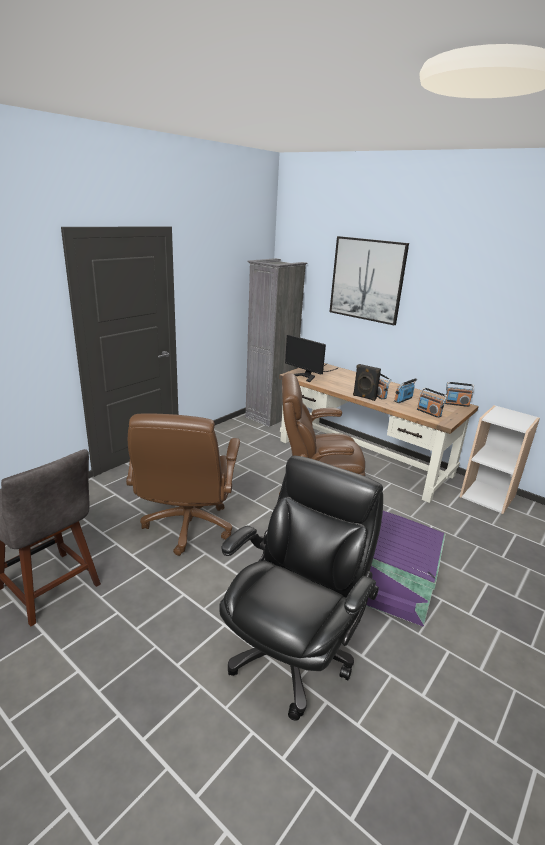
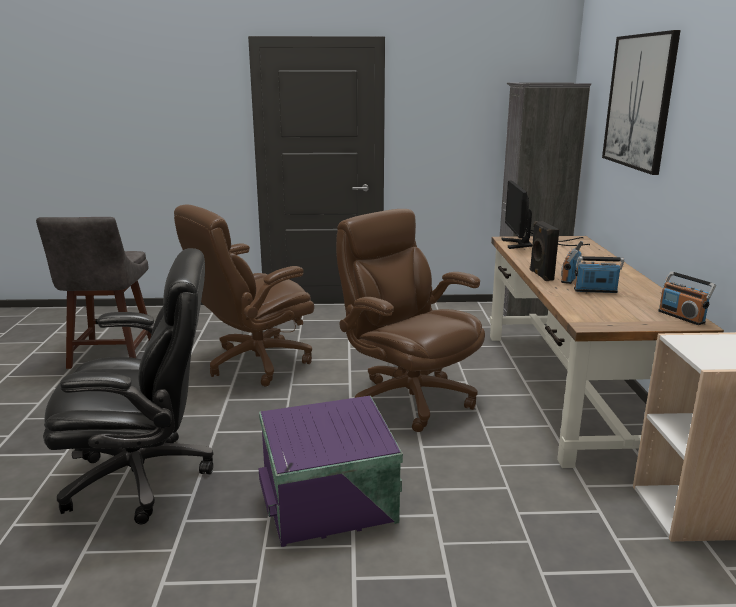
camera: 50 degrees right, 5 degrees down
(429, 412) = (594, 310): radio -> none

